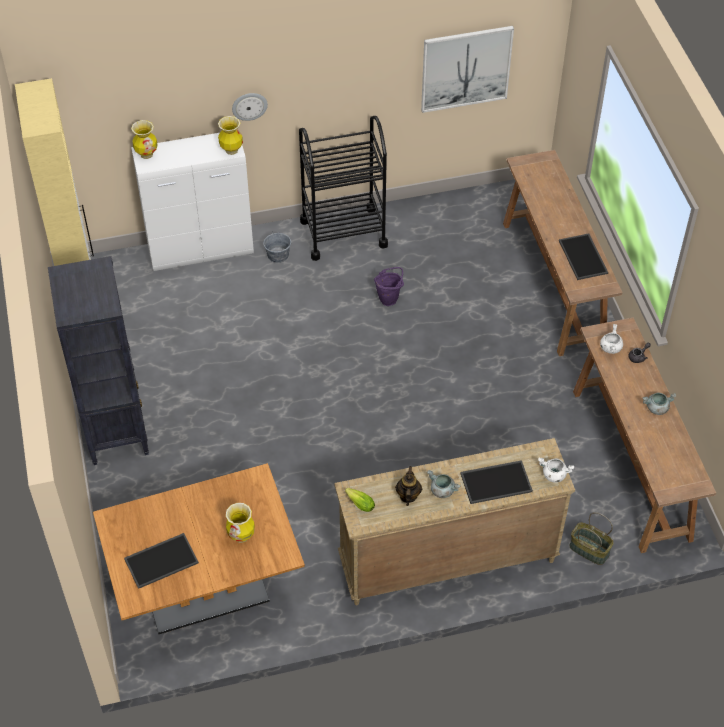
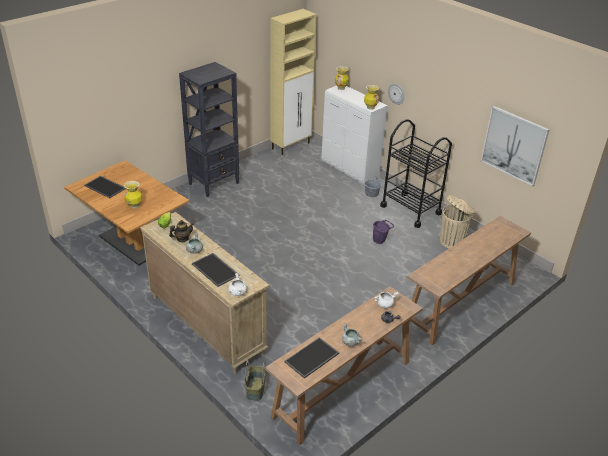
camera: 60 degrees right, 15 degrees down
(436, 227) = (452, 241): none -> beige trash can
(584, 257) = (452, 270): tray -> tray (312, 358)

